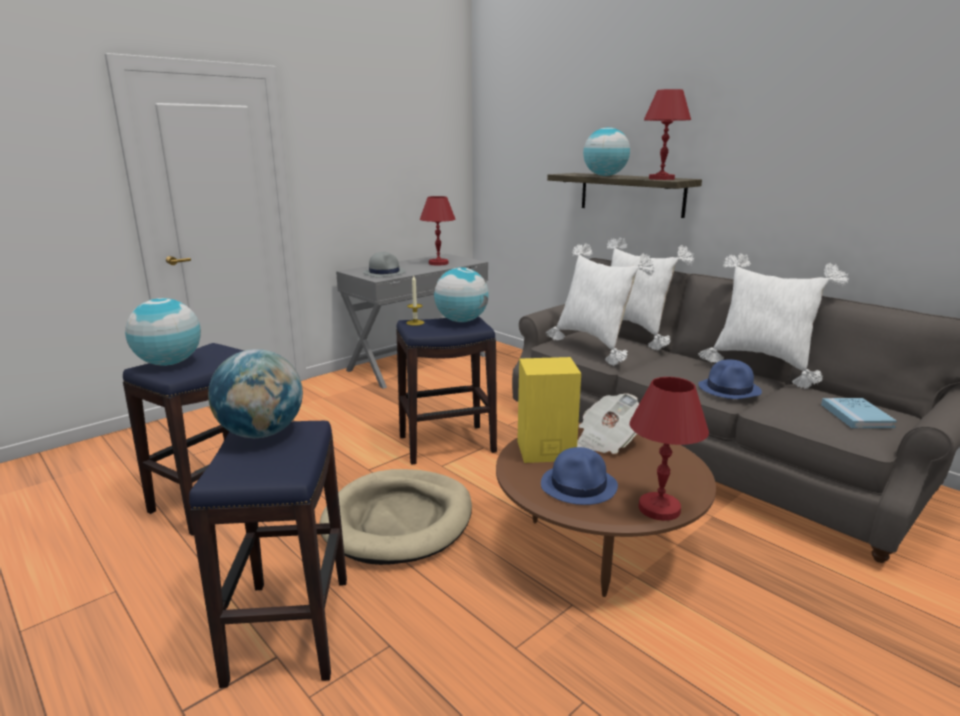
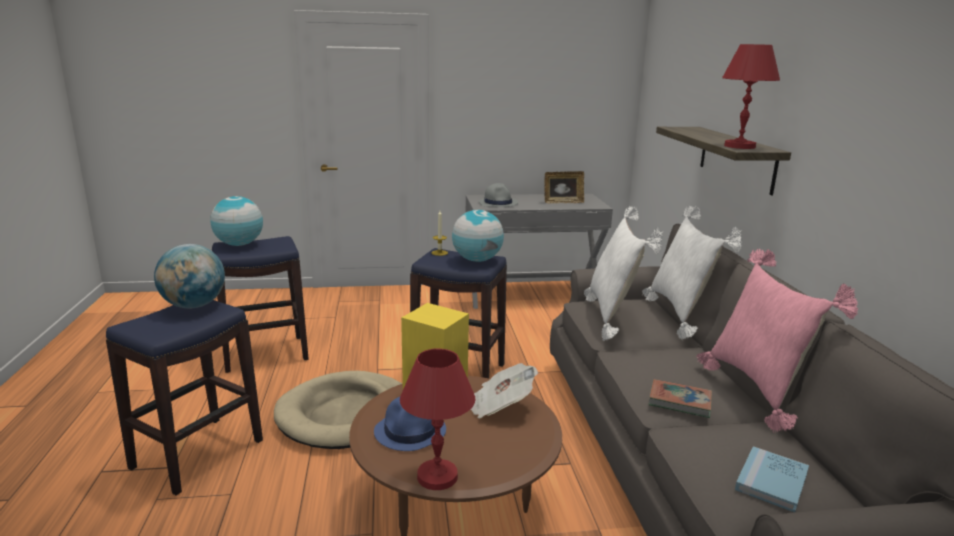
camera: 35 degrees right, 0 degrees up
(438, 263) = (563, 202): red table lamp -> picture frame
(605, 176) = (702, 135): globe -> none
(729, 389) = (679, 402): blue hat -> book
(761, 371) = (757, 397): white pillow -> pink pillow

